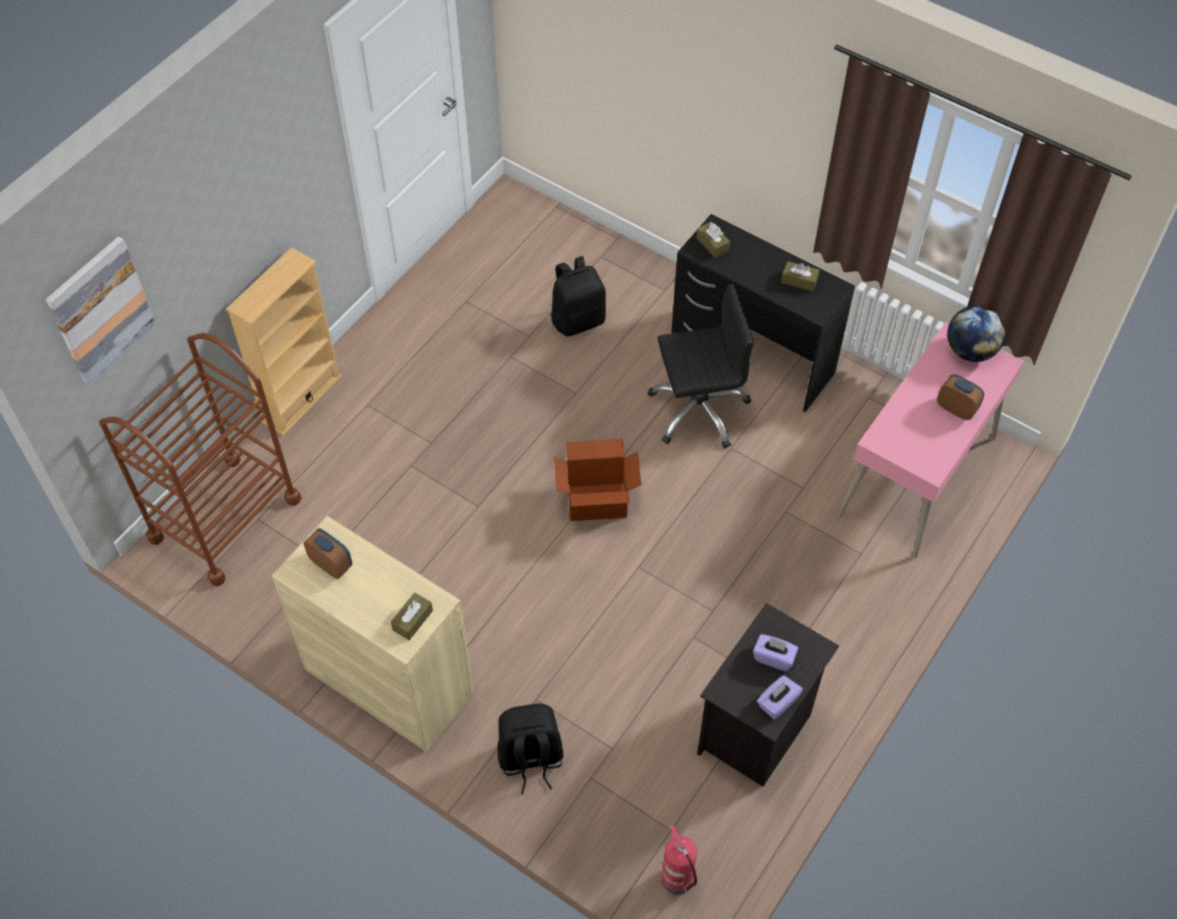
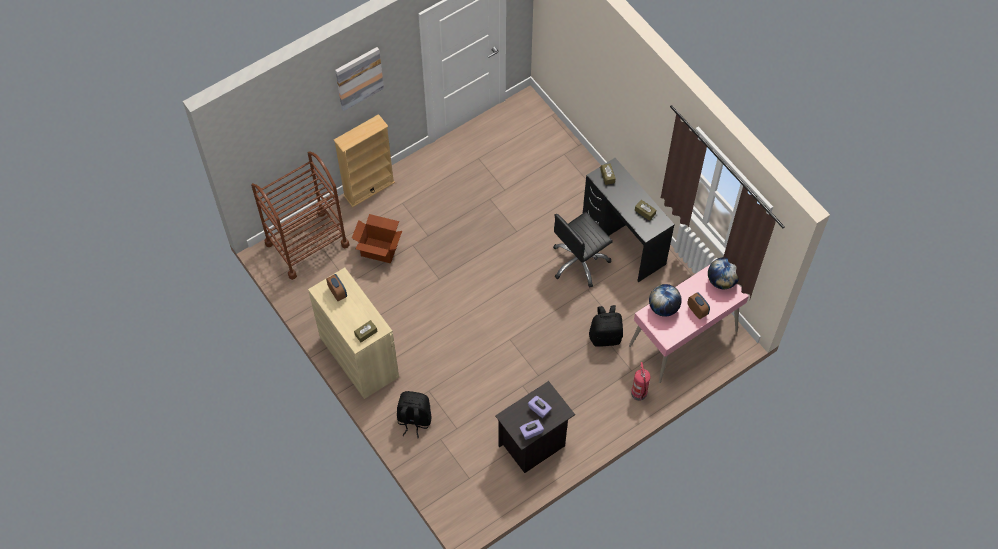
camera: 20 degrees right, 5 degrees up
(100, 310) = (264, 133): picture -> picture (359, 78)
(578, 319) = (535, 188): black backpack -> black backpack (605, 336)
(596, 501) = (502, 296): cardboard box -> cardboard box (379, 249)
(678, 880) = (462, 503): fire extinguisher -> fire extinguisher (639, 394)
(698, 409) = (579, 262): black office chair -> black office chair turned 135 degrees clockwise
(900, 420) = (663, 307): none -> globe

